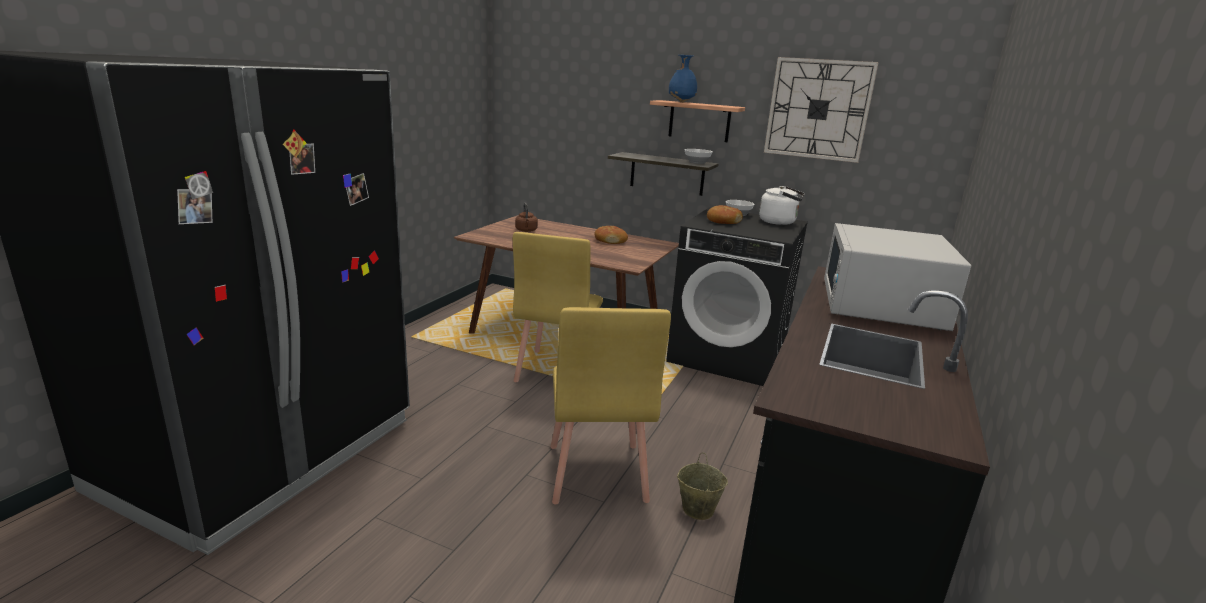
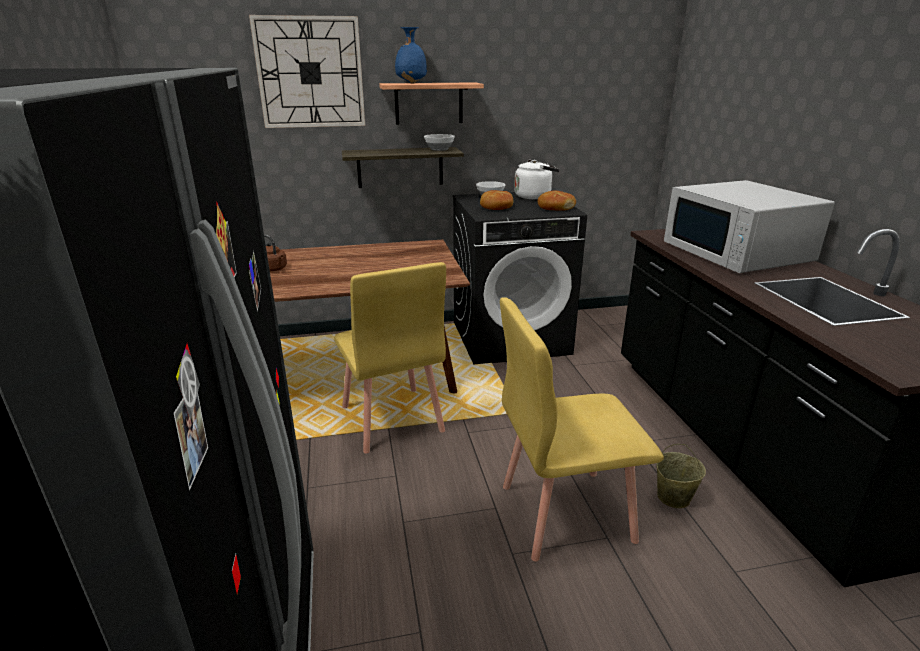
camera: 35 degrees left, 5 degrees up
(596, 473) = (564, 512): yellow chair -> yellow chair turned 120 degrees clockwise
(610, 240) = (379, 255): bread -> bread (555, 207)
(818, 109) = (546, 78): wall clock -> wall clock (310, 73)

